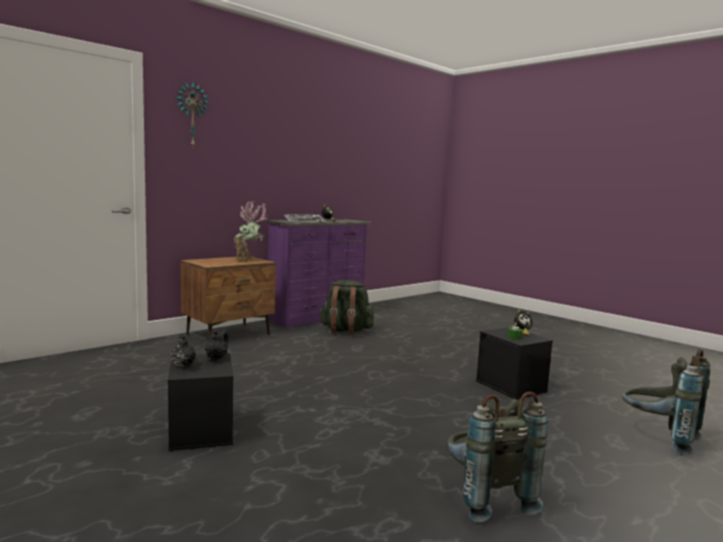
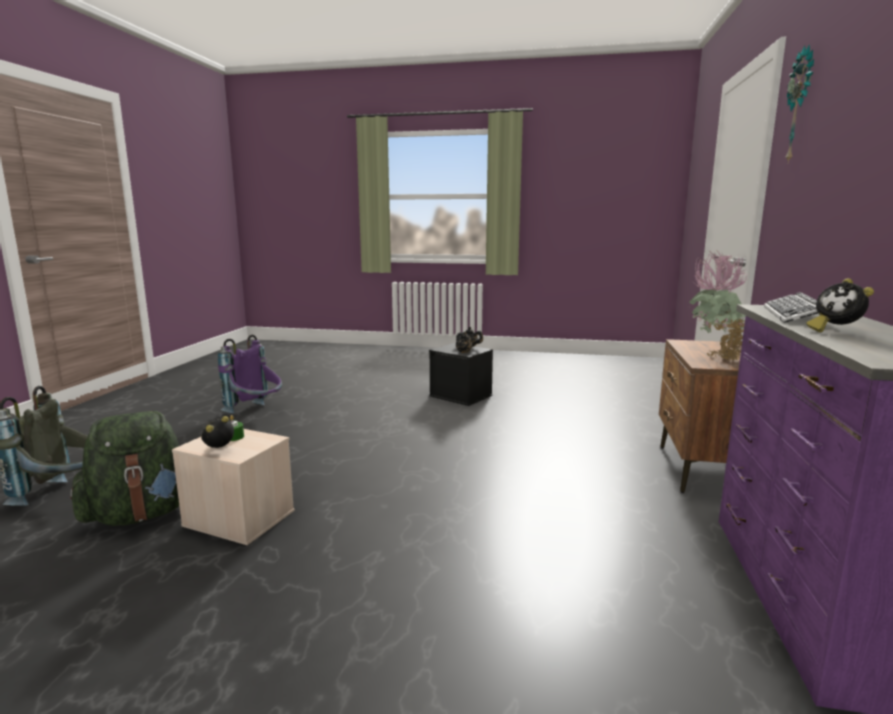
camera: 145 degrees right, 5 degrees up
(346, 331) = (636, 562): green backpack -> green backpack (142, 514)
(485, 497) = (256, 413): grey backpack -> purple backpack
(512, 386) = (237, 518): black storage box -> beige storage box

